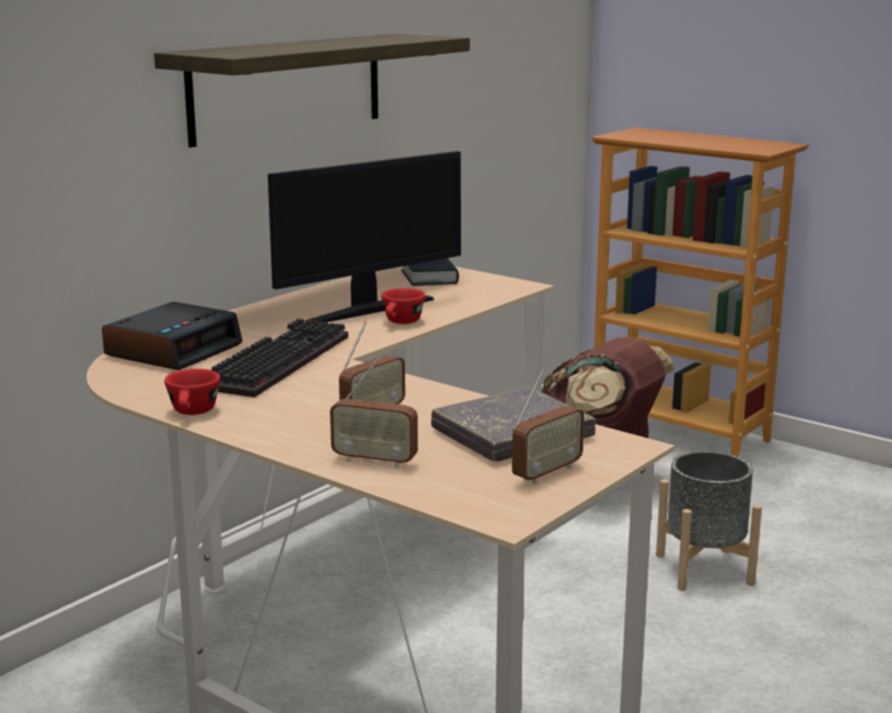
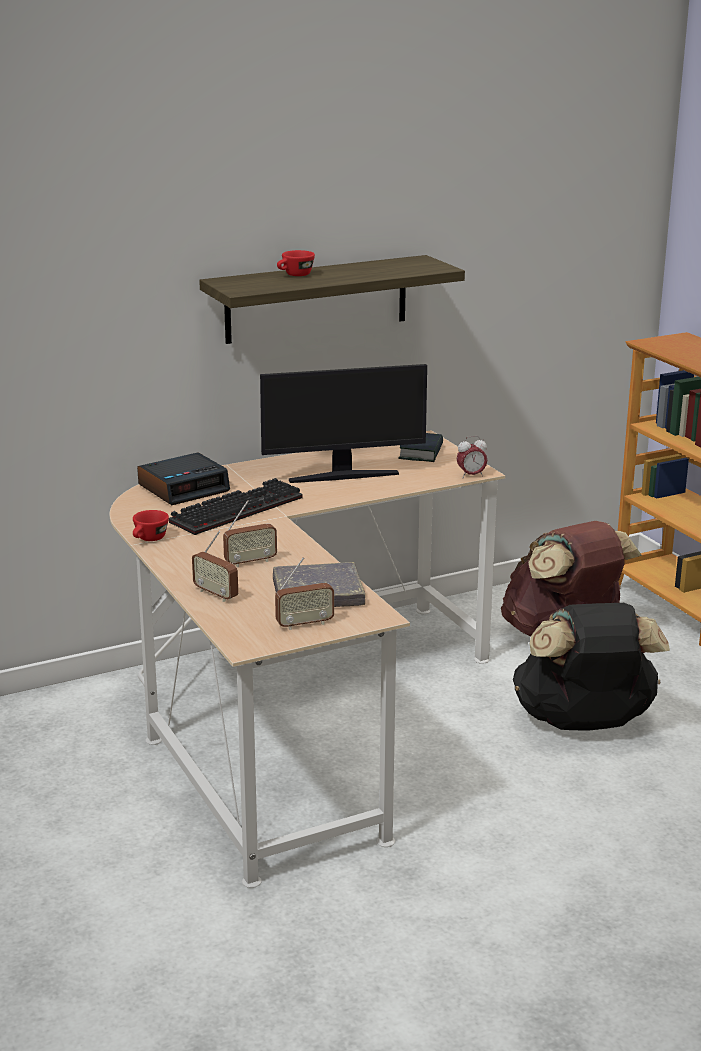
camera: 25 degrees right, 5 degrees up
(401, 323) = (352, 491): red cup -> red cup (295, 275)
(517, 290) = (471, 475): none -> alarm clock
(705, 569) = (584, 723): grey planter -> black backpack

